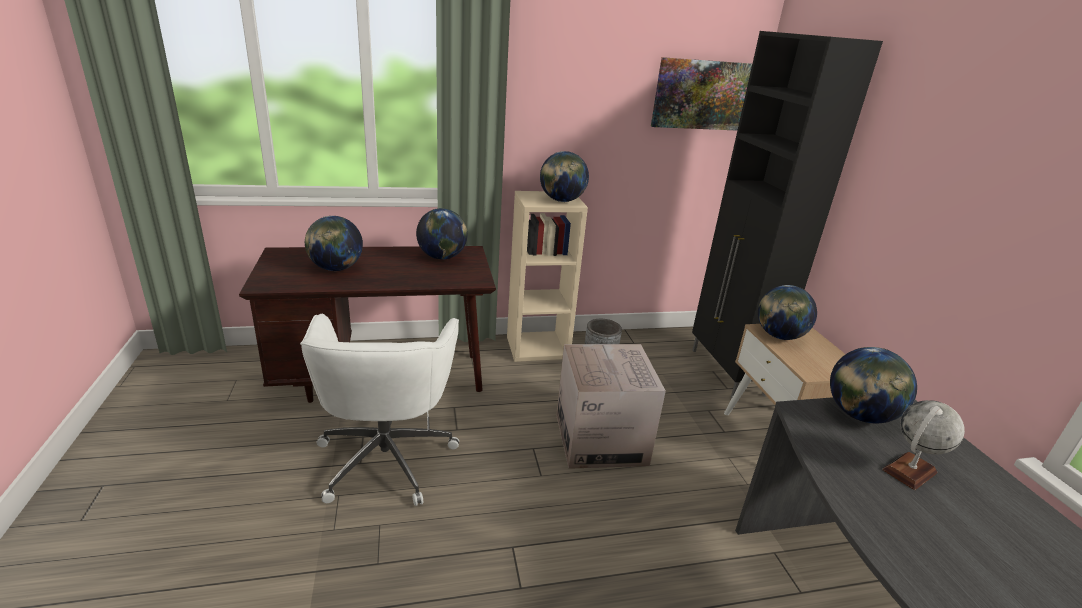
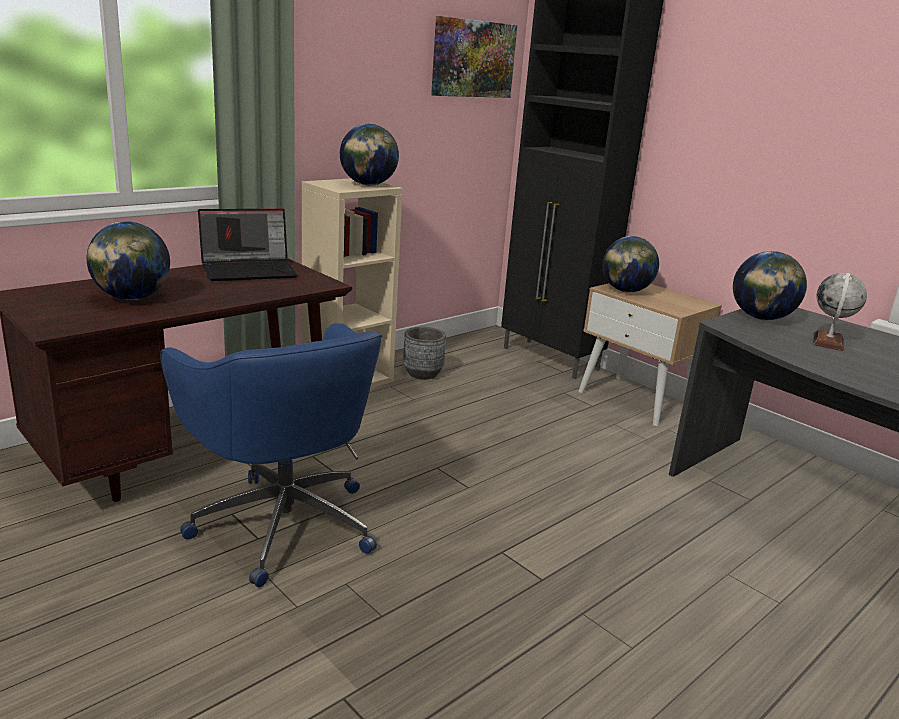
camera: 30 degrees left, 5 degrees down
(387, 455) = (283, 522): white office chair -> blue office chair
(442, 257) = (250, 270): globe -> laptop
(600, 439) = (493, 441): cardboard box -> none

